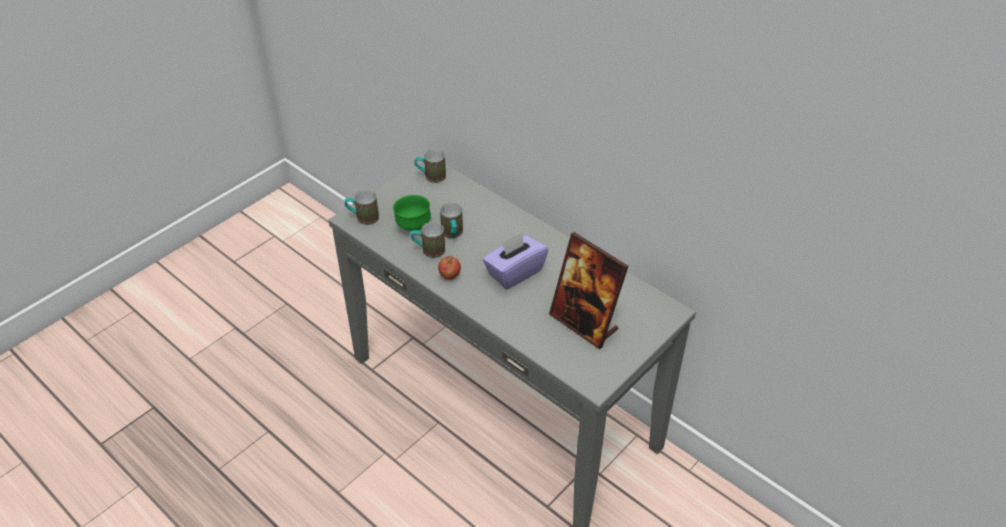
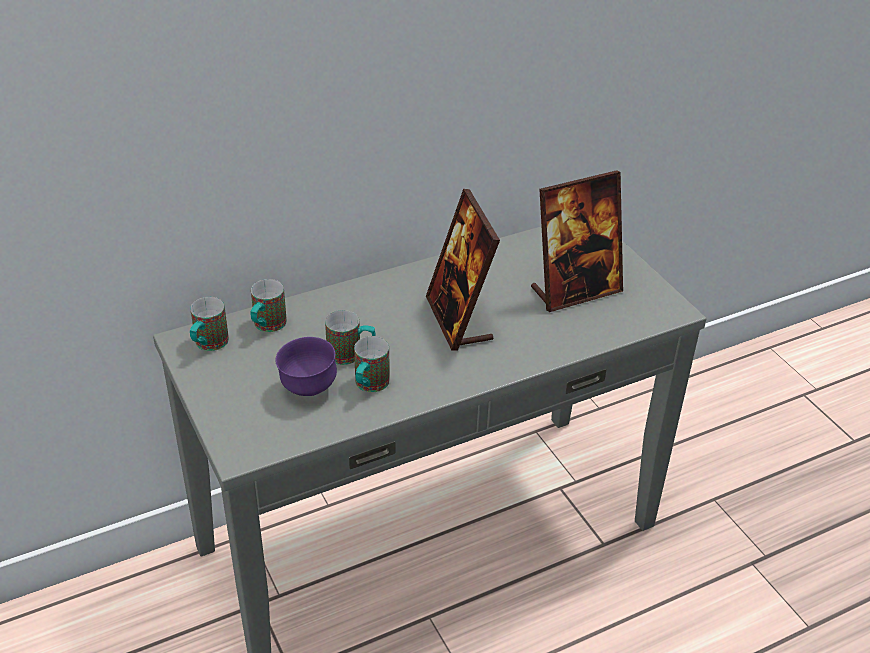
camera: 70 degrees left, 5 degrees down
(363, 218) = (249, 438): mug -> mug (266, 326)
(413, 226) = (308, 389): green bowl -> purple bowl
(449, 275) = (432, 378): apple -> none
(514, 272) = (459, 320): purple tissue box -> picture frame

